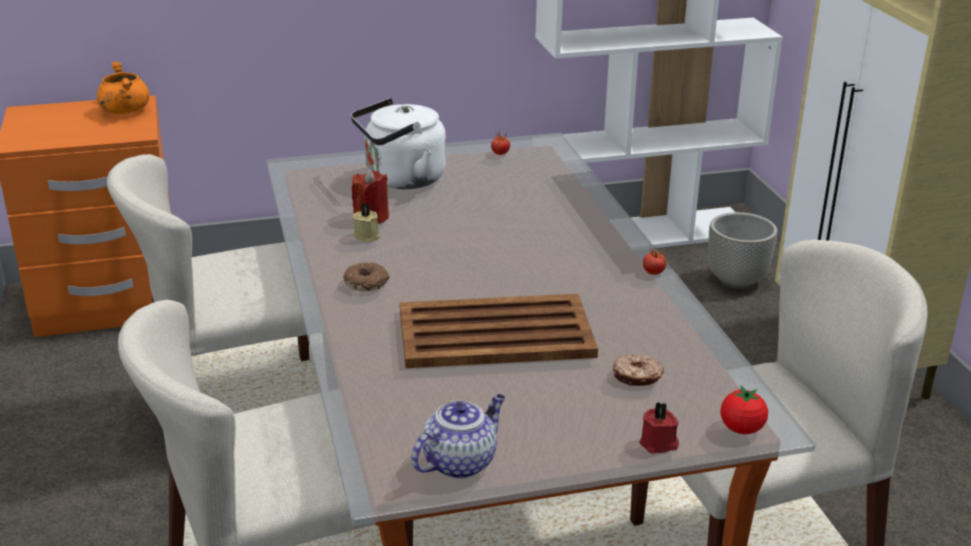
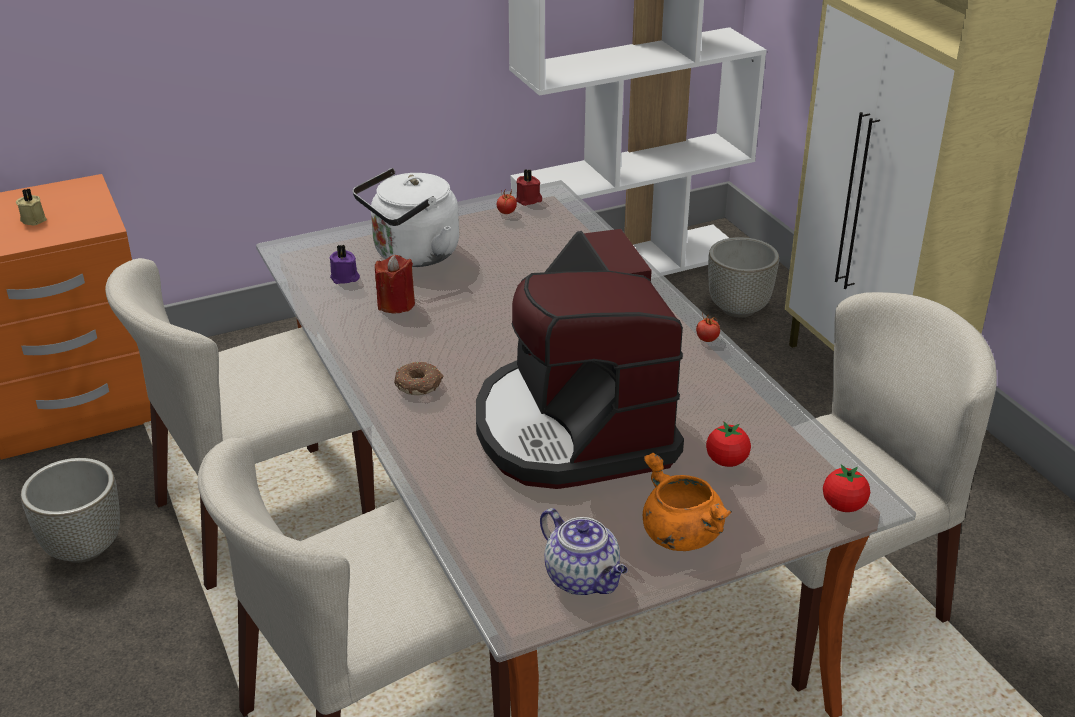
camera: 10 degrees left, 5 degrees up
(78, 417) = (82, 548): none -> grey planter
(124, 110) = (74, 197): orange cooking pot -> orange cooking pot (679, 535)
(334, 192) = (345, 278): none -> purple candle
(367, 236) = (399, 327): beige candle -> beige candle (34, 219)
(460, 462) = (583, 579): teapot -> teapot turned 105 degrees clockwise
(497, 334) = (573, 428): brown tray -> coffee machine
(636, 377) = (726, 461): donut -> tomato
(659, 444) = (770, 533): red candle -> red candle (529, 200)

